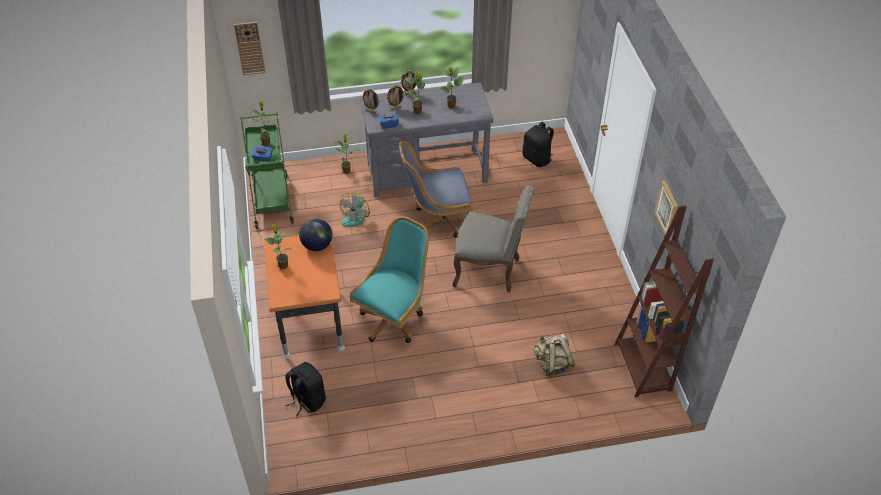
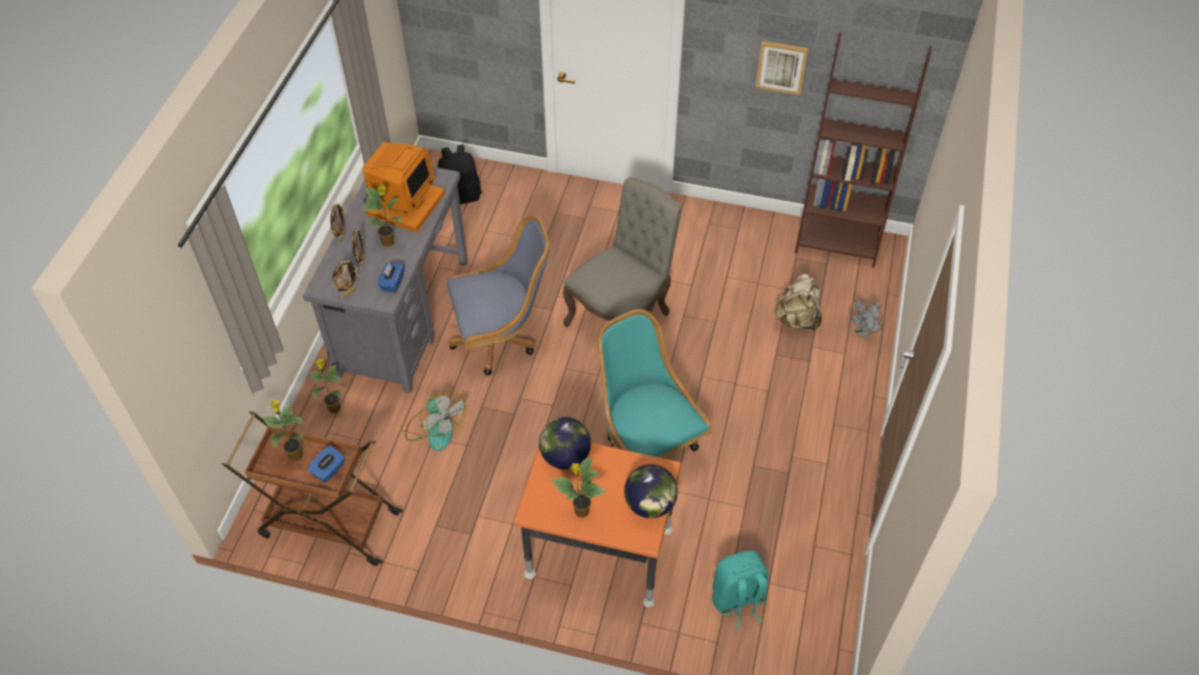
camera: 65 degrees left, 5 degrees up
(249, 48) = (174, 359): wall clock -> none
(272, 200) = (329, 524): green cart -> brown cart
(302, 294) = (650, 504): none -> globe
(307, 400) = (738, 600): black backpack -> turquoise backpack
(437, 220) = (501, 338): blue office chair -> blue office chair turned 120 degrees counterclockwise
(451, 106) = (404, 203): potted plant -> monitor
(566, 407) = (863, 332): none -> grey fan

